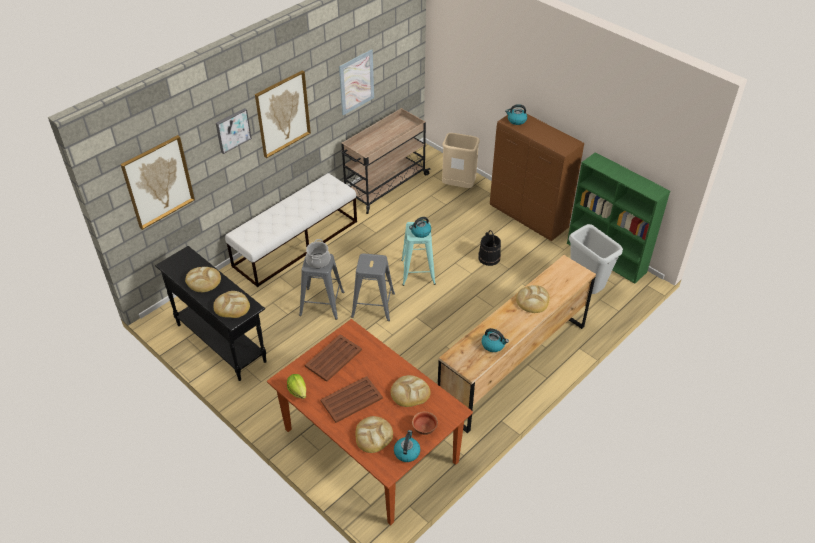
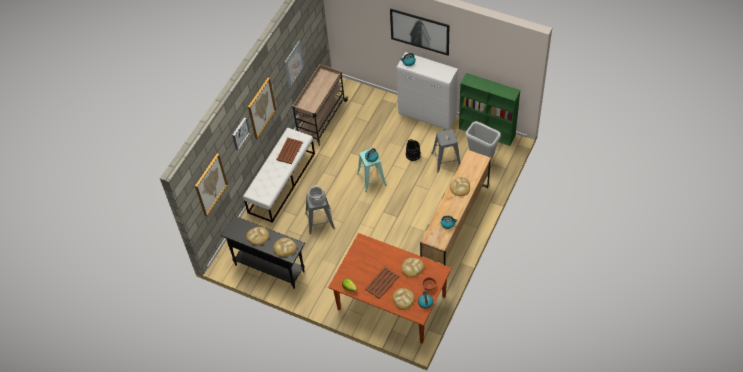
camera: 15 degrees left, 10 degrees up
(334, 358) = (360, 261): brown tray -> brown tray (289, 151)
(373, 305) = (353, 212): grey stool -> grey stool (446, 160)
(458, 185) = (371, 104): beige trash can -> none
(529, 217) = (427, 115): brown cabinet -> white cabinet
(542, 72) = (420, 31): none -> picture

